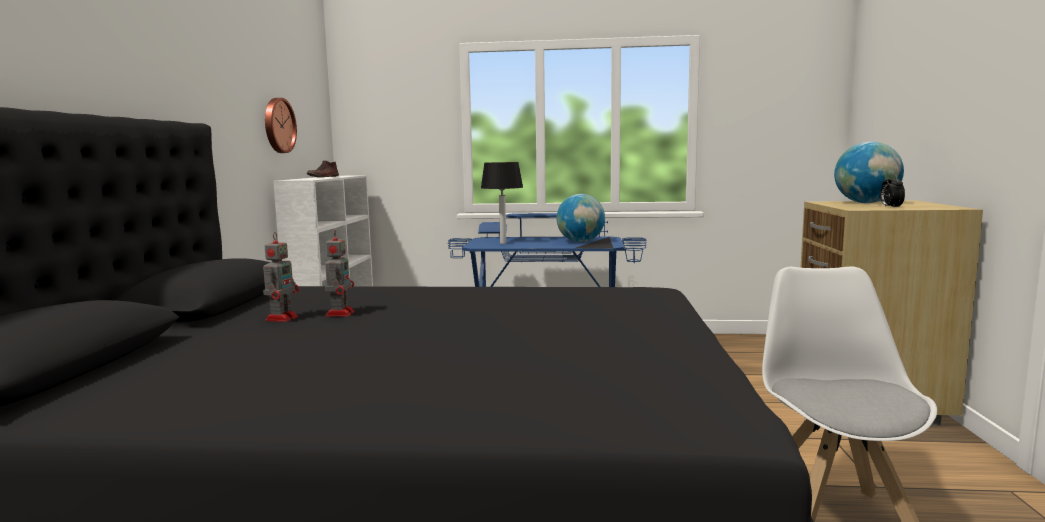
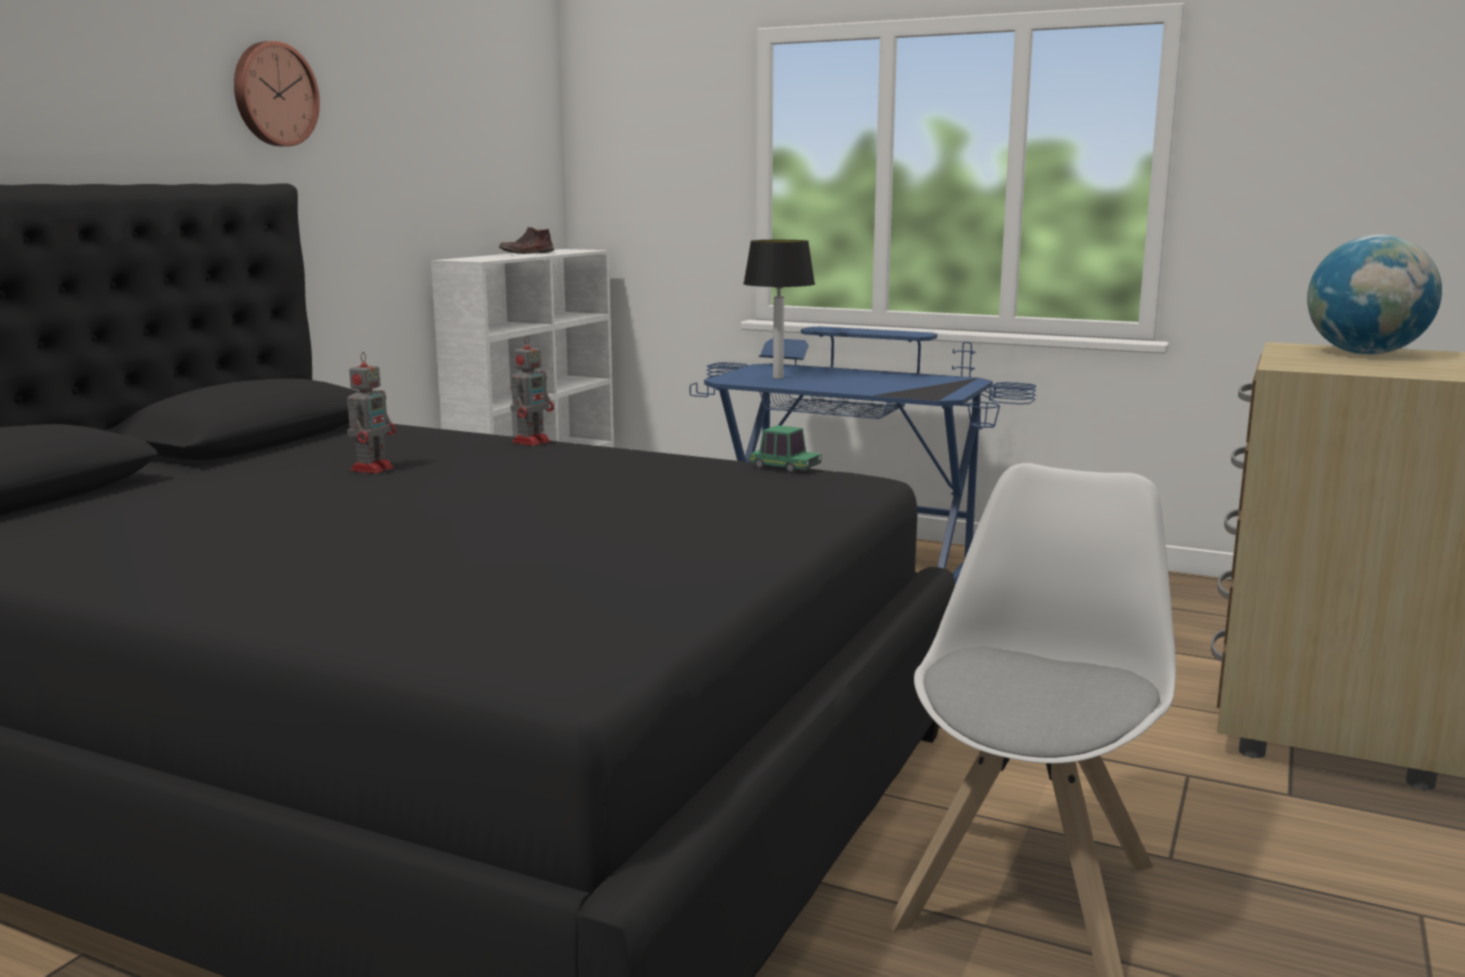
camera: 20 degrees right, 5 degrees up
(278, 125) = (446, 175): wall clock -> wall clock (273, 94)
(282, 318) = (299, 467): toy robot -> toy robot (532, 441)
(580, 242) = (907, 384): globe -> none
(604, 287) = (784, 467): none -> toy car
(890, 207) = (1362, 369): alarm clock -> none

